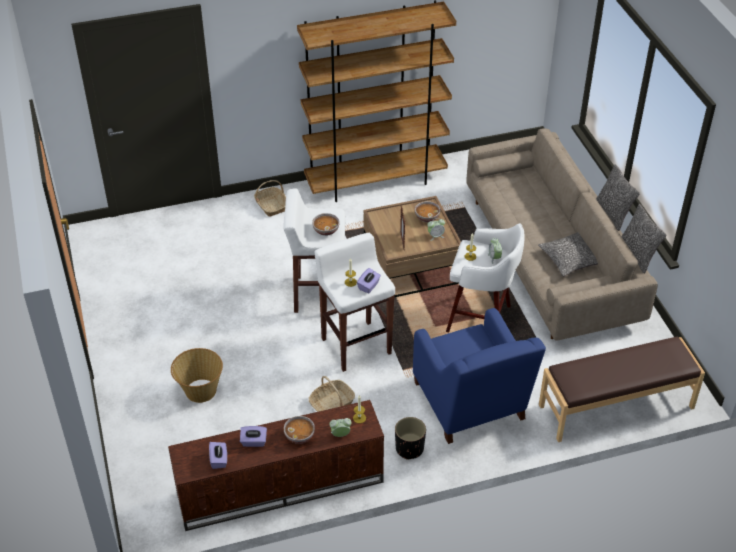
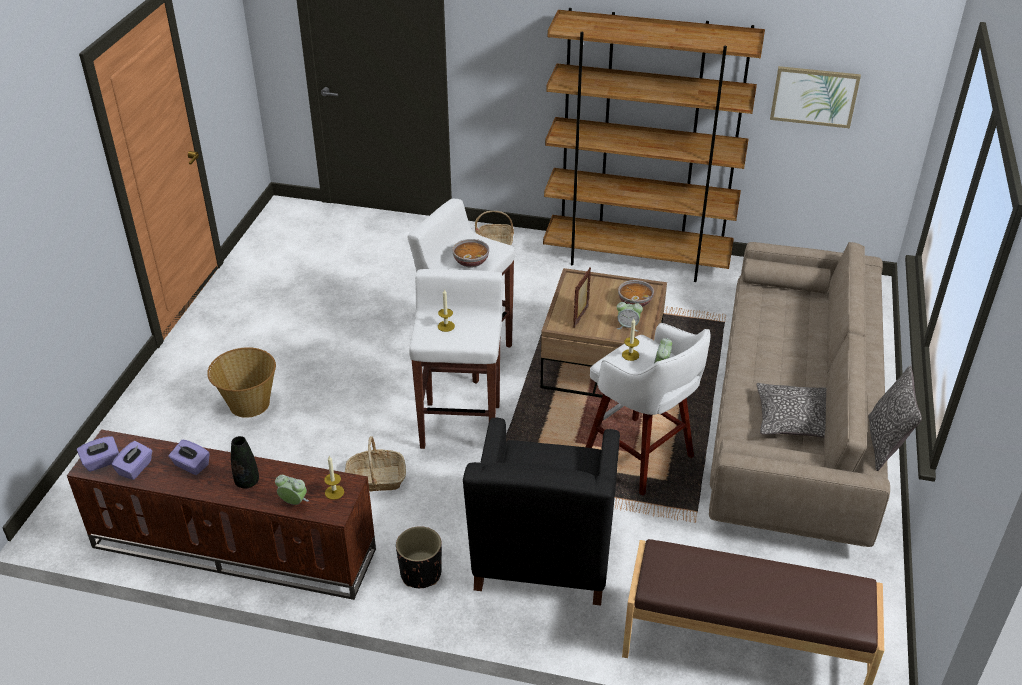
camera: 30 degrees right, 5 degrees down
(300, 436) = (247, 482): bowl -> black vase
(369, 286) = (463, 338): purple tissue box -> purple tissue box (101, 462)
(471, 405) = (543, 555): blue armchair -> black armchair
(479, 35) = (814, 96): none -> picture
(613, 214) = (888, 380): pillow -> none

